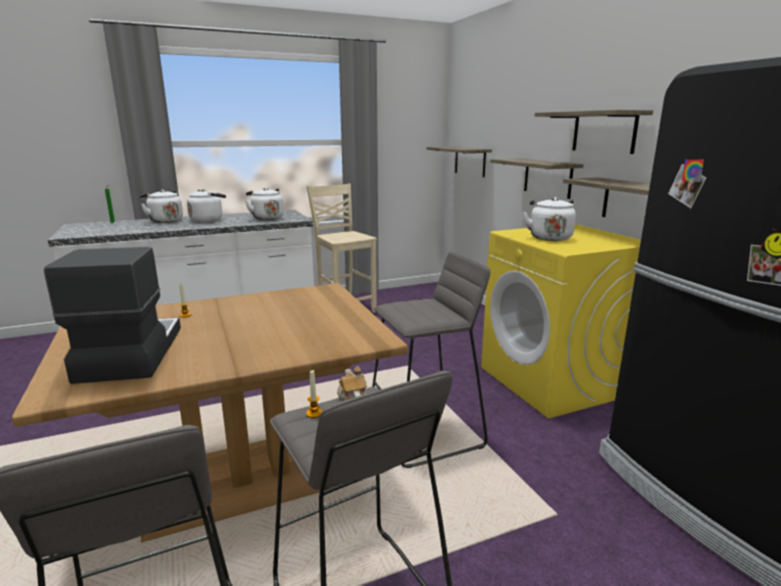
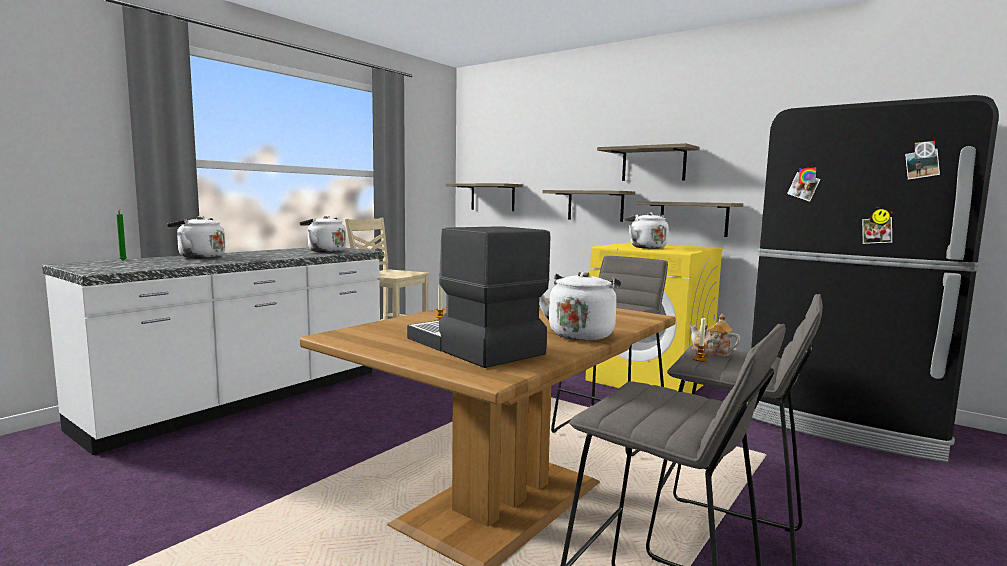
camera: 30 degrees left, 10 degrees down
(208, 220) = (257, 254): white kettle -> white kettle (581, 334)

